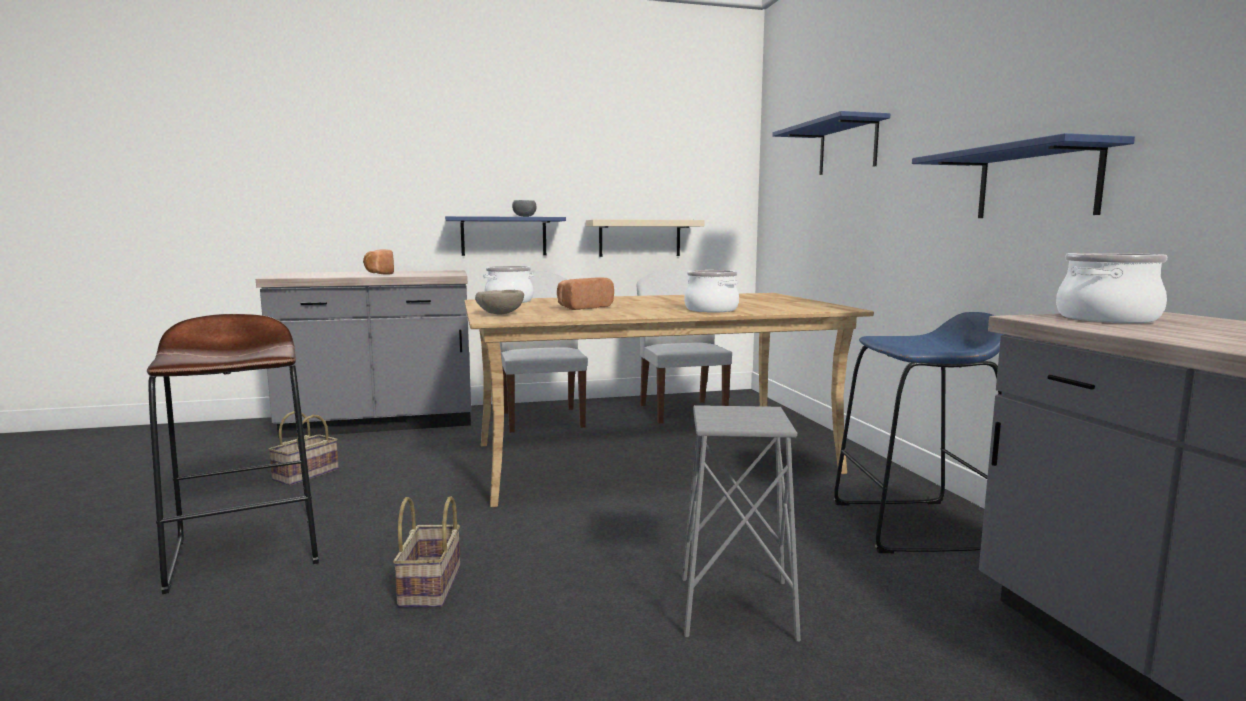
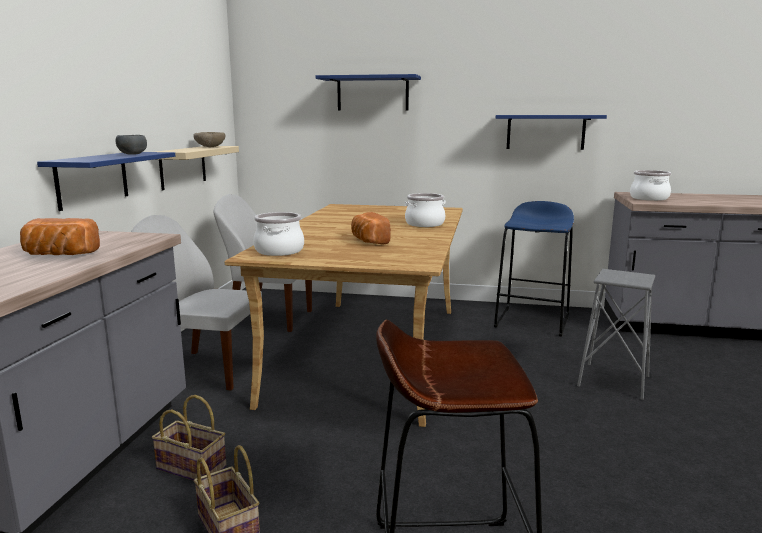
camera: 65 degrees left, 5 degrees up
(431, 587) = (566, 469): basket -> basket (193, 467)
(500, 314) = (386, 260): beige bowl -> beige bowl (209, 147)

